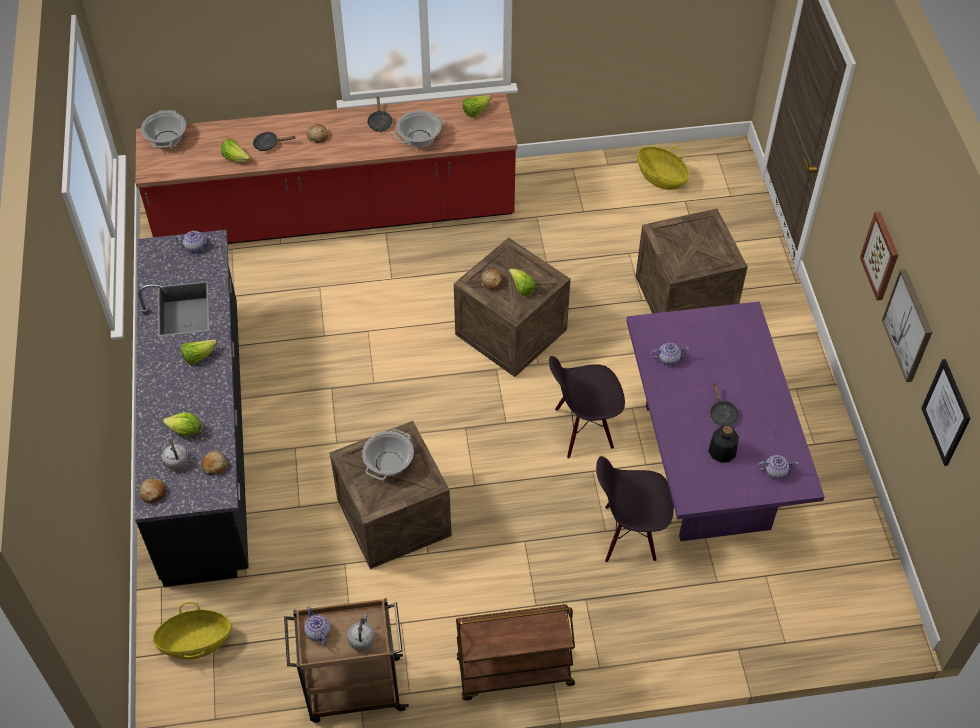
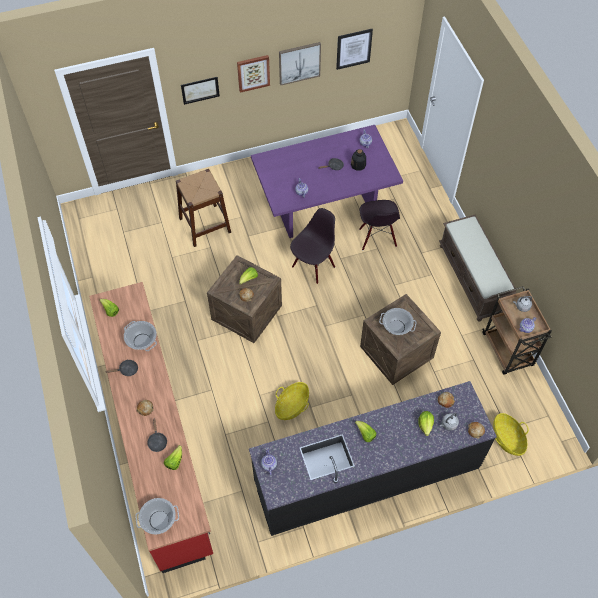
camera: 100 degrees left, 5 degrees up
(514, 673) = (473, 279): brown cart -> brown bench
(583, 430) = (313, 266): black chair -> black chair turned 120 degrees counterclockwise
(661, 177) = (103, 246): basket -> basket (292, 406)
(686, 297) = (205, 225): crate -> brown stool
(849, 191) = (200, 90): none -> picture

